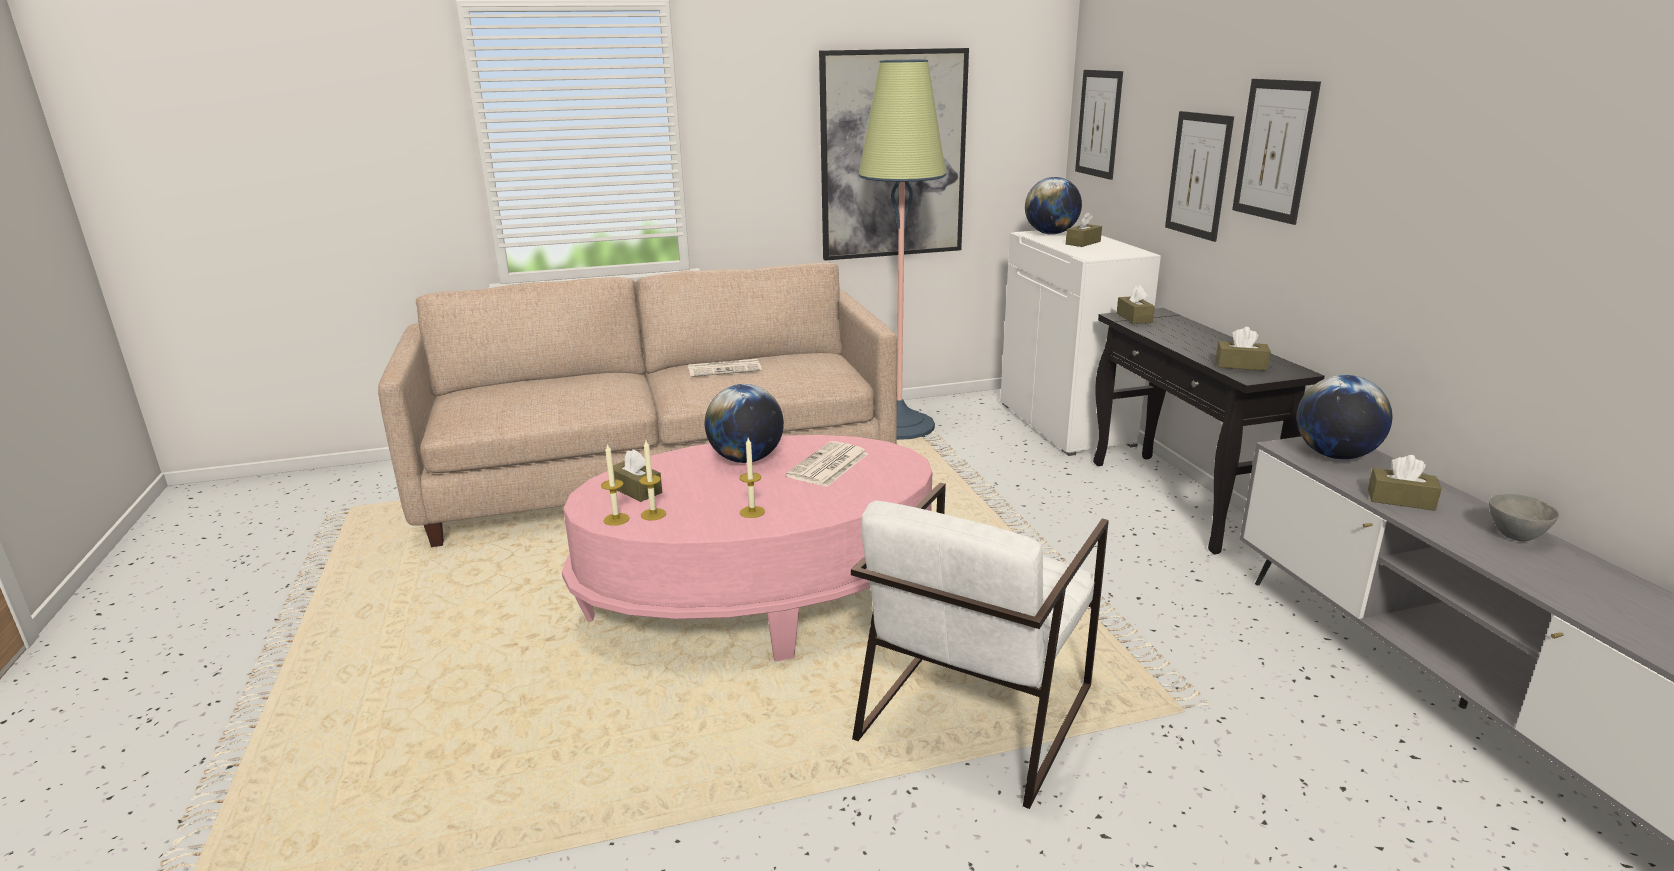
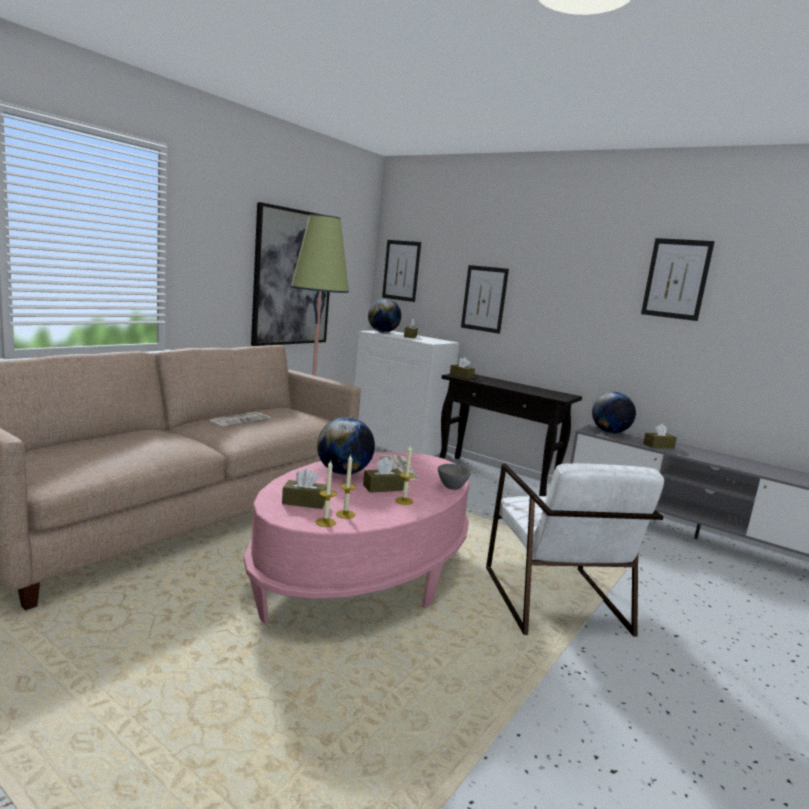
camera: 40 degrees left, 10 degrees down
(1241, 365) = (546, 394): brown tissue box -> brown tissue box (383, 487)
(1274, 150) = (538, 286): picture -> picture (676, 279)
(1514, 535) = (708, 453): grey bowl -> grey bowl (451, 487)

